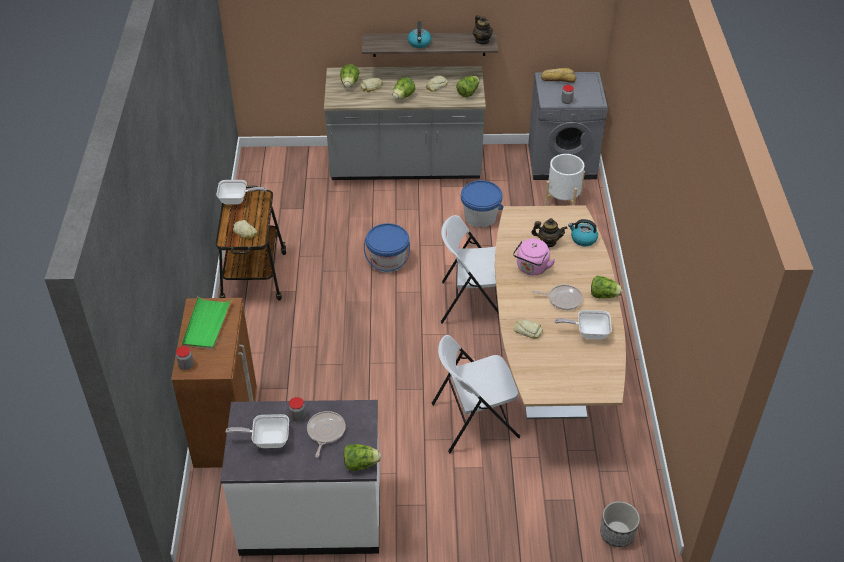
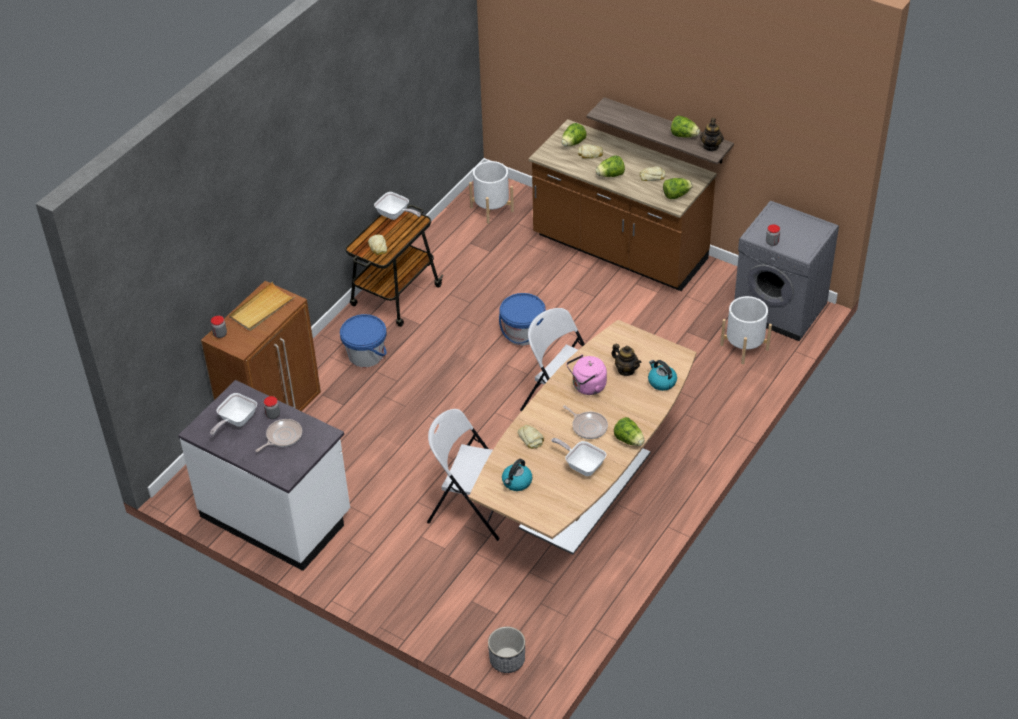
camera: 35 degrees right, 0 degrees up
(207, 324) = (261, 309): green tray -> beige tray
(267, 439) = (236, 421): frying pan -> frying pan turned 90 degrees counterclockwise
(275, 175) = (492, 209): none -> white planter
(360, 464) = (286, 474): lettuce -> lettuce (684, 135)
(405, 167) = (619, 250): grey counter -> brown counter
(419, 43) = (648, 126): kettle -> kettle (517, 482)
(480, 217) = (646, 329): blue bucket -> blue bucket (366, 355)
(558, 78) = (787, 216): bread -> none

